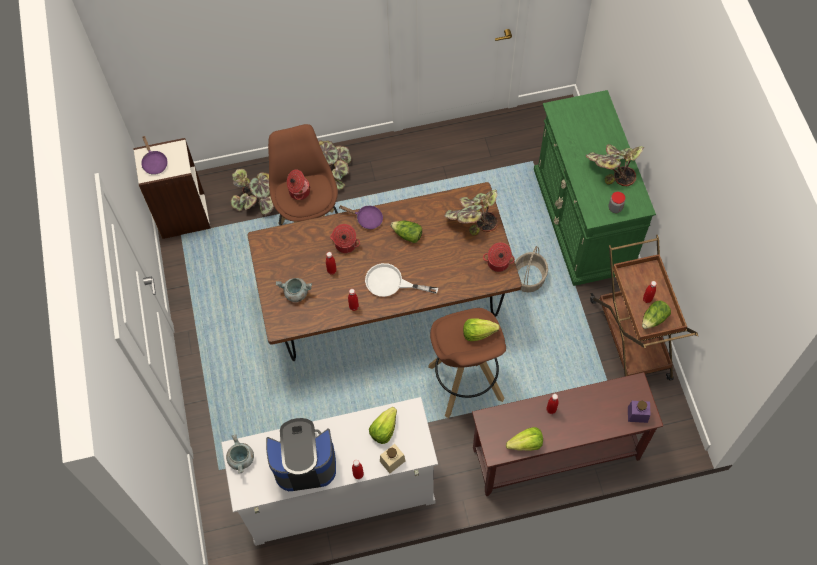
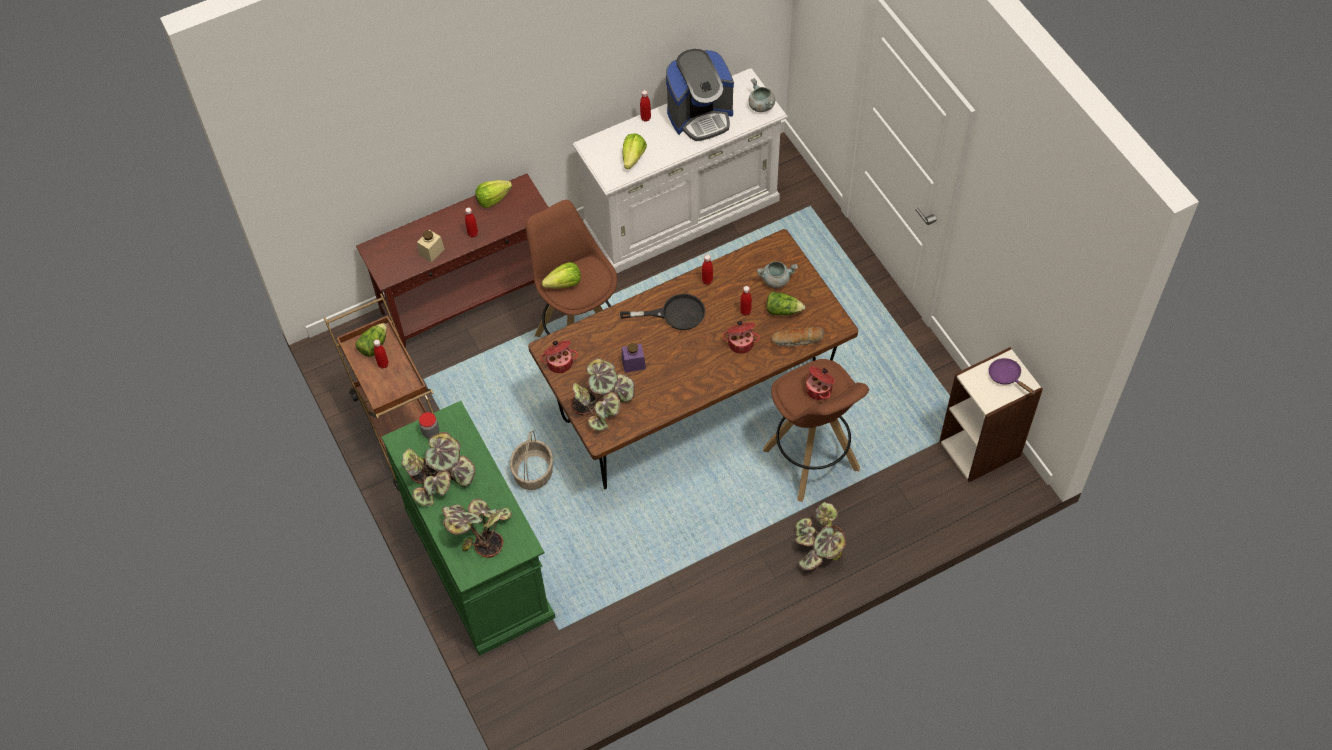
camera: 165 degrees right, 5 degrees down
(256, 201) = (899, 488): potted plant -> potted plant (478, 531)
(299, 236) = (797, 340): none -> bread
(366, 219) = (727, 377): purple frying pan -> none
(391, 283) = (674, 314): white frying pan -> black frying pan
(392, 461) = (616, 135): beige jar -> beige jar (431, 252)
(407, 235) = (673, 370): lettuce -> lettuce (783, 310)
(637, 414) = (383, 249): purple jar -> purple jar (633, 363)

